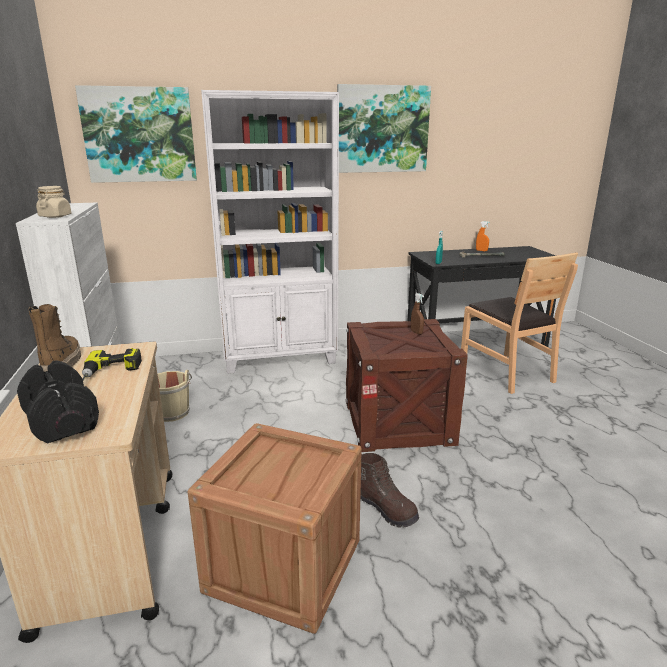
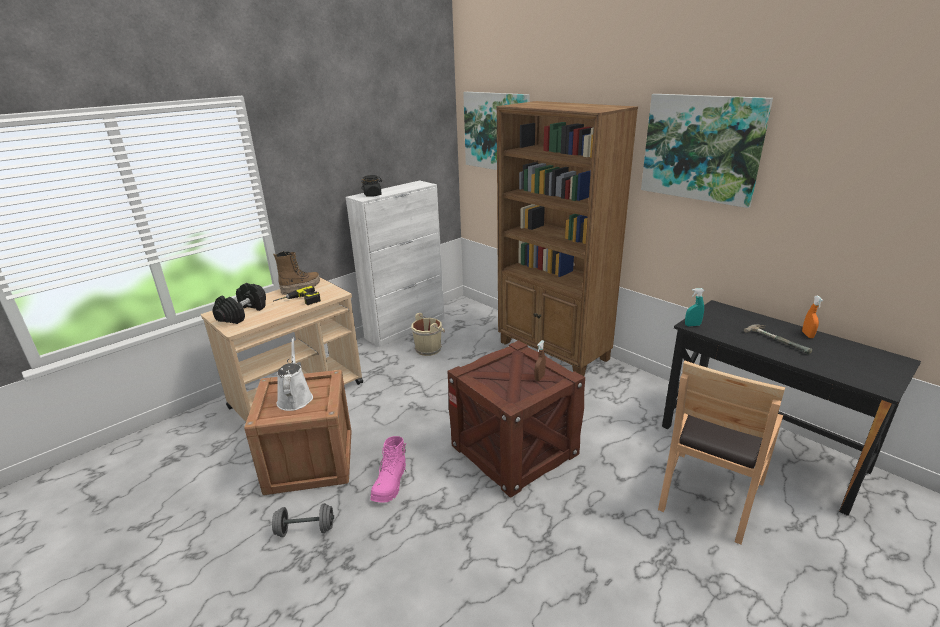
camera: 60 degrees right, 5 degrees up
(55, 216) = (373, 195): beige jar -> black jar
(277, 471) = (295, 398): none -> white watering can
(280, 358) = (553, 351): white bookcase -> brown bookcase
(386, 508) = (390, 484): brown boot -> pink boot
(416, 600) = (305, 530): none -> grey dumbbell

